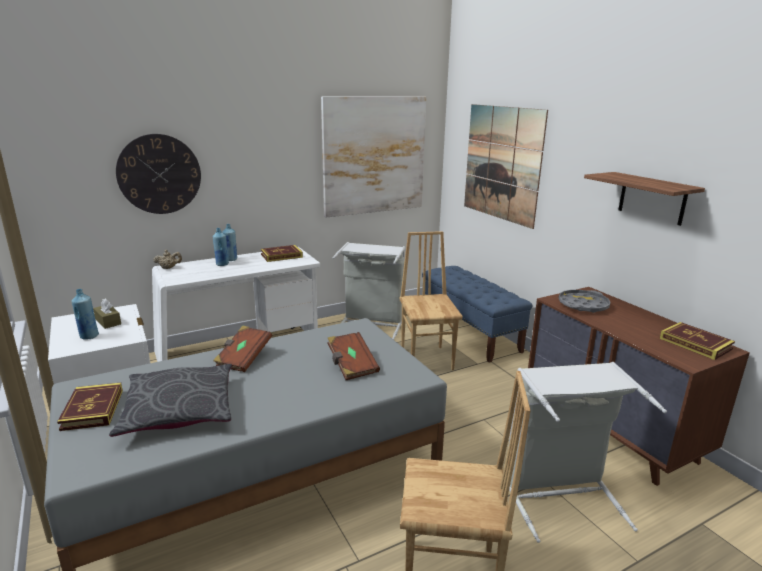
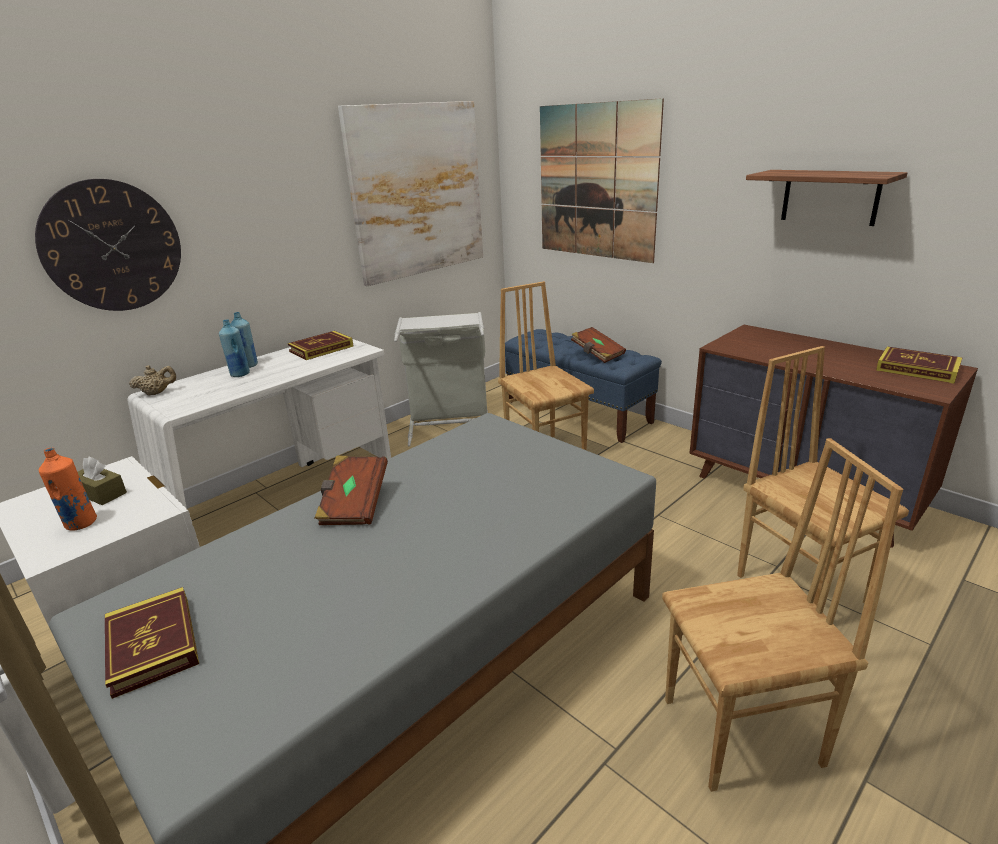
camera: 15 degrees left, 5 degrees up
(89, 336) = (80, 523): blue bottle -> orange bottle
(179, 410) = (305, 608): grey pillow -> none
(351, 365) = (517, 481): brown book -> brown book (597, 354)
(560, 495) = (801, 587): grey laundry basket -> brown chair
(583, 305) = (758, 347): grey tray -> none

